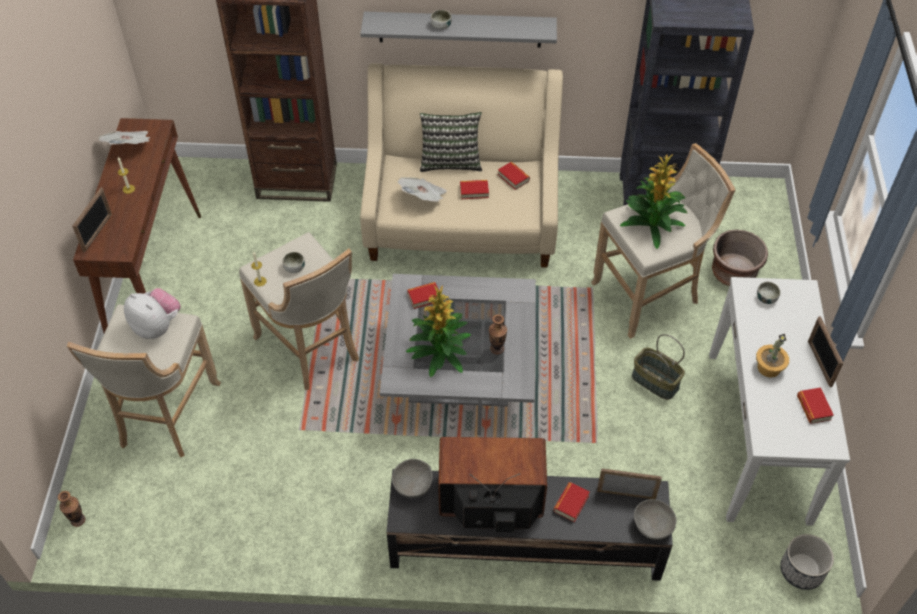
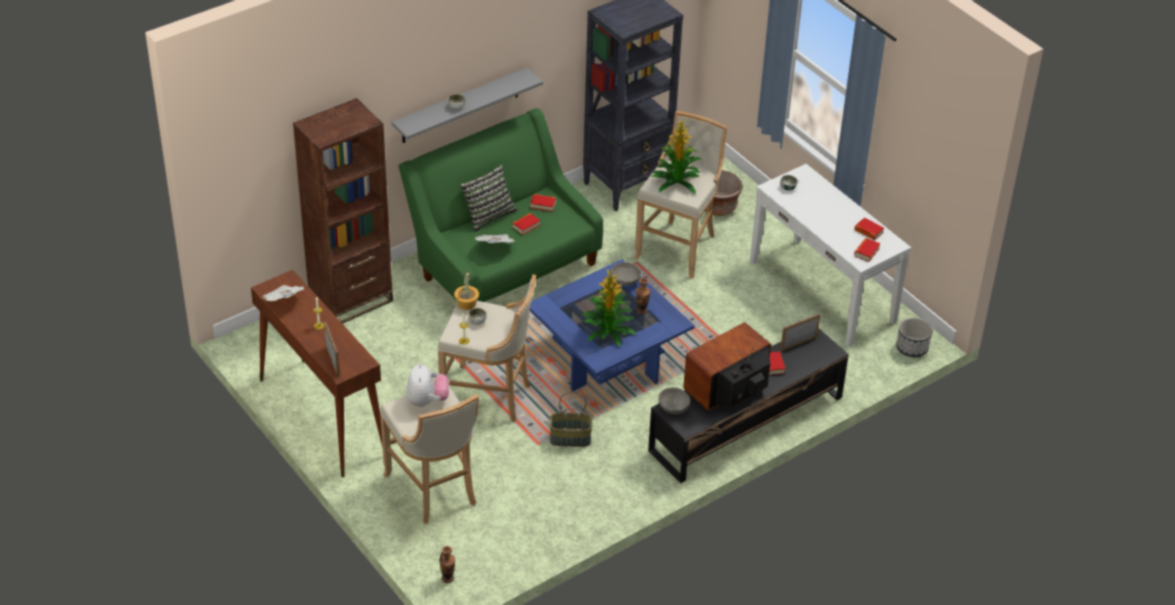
camera: 40 degrees left, 10 degrees down
(157, 326) = (427, 401): plush toy -> plush toy turned 90 degrees clockwise
(424, 297) = (562, 306): book -> book (866, 252)
(460, 375) = (607, 358): grey coffee table -> blue coffee table
(461, 220) = (503, 265): beige sofa -> green sofa
(653, 527) = (829, 351): grey bowl -> grey bowl (625, 281)
(654, 382) = (733, 295): basket -> basket (570, 439)
(768, 367) = (825, 223): potted plant -> potted plant (466, 304)
(819, 363) = (850, 207): picture frame -> none

